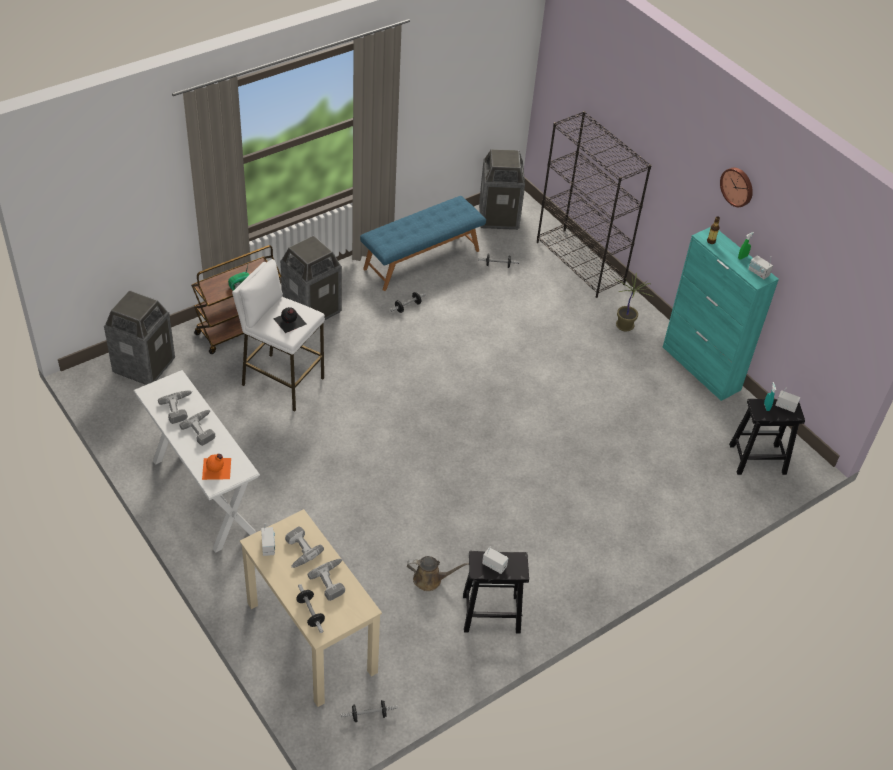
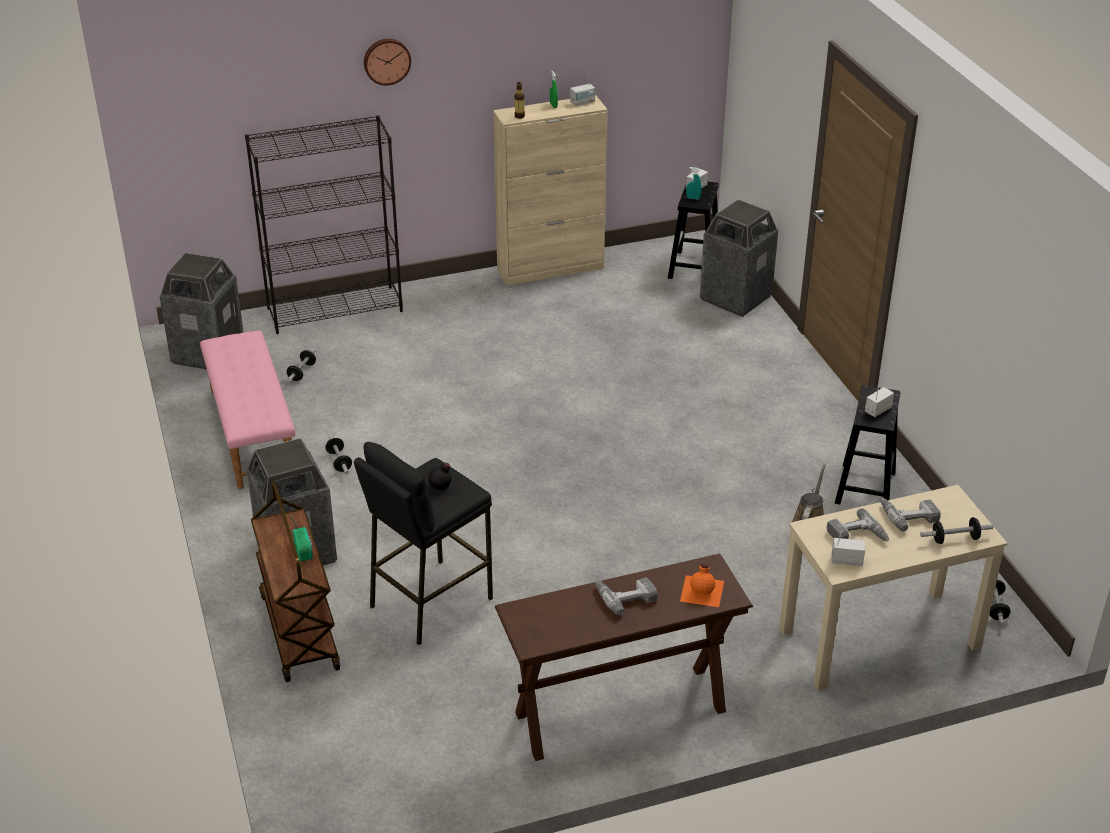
camera: 70 degrees left, 10 degrees down
(144, 365) = (328, 751): trash can -> trash can (735, 298)
(179, 408) = (576, 614): power drill -> none
(203, 495) = (619, 712): white console table -> brown console table
(282, 381) = (429, 602): white stool -> black stool
(421, 259) = (251, 433): blue bench -> pink bench
(625, 325) = (459, 302): potted plant -> none
(701, 368) = (551, 269): turquoise cabinet -> beige cabinet
(737, 186) = (503, 45): wall clock -> wall clock (386, 61)

